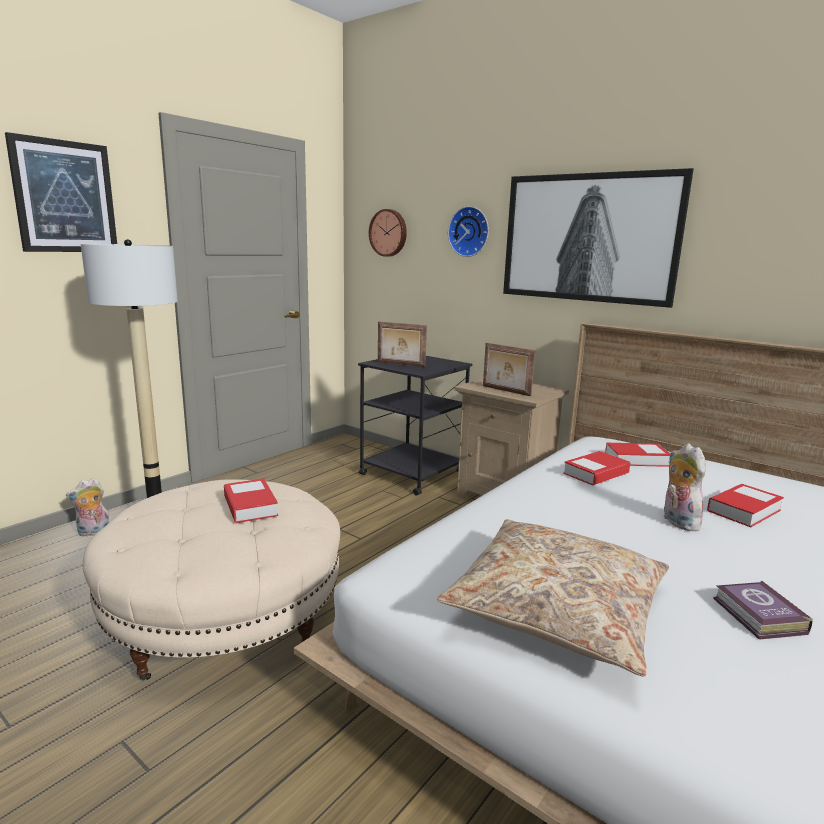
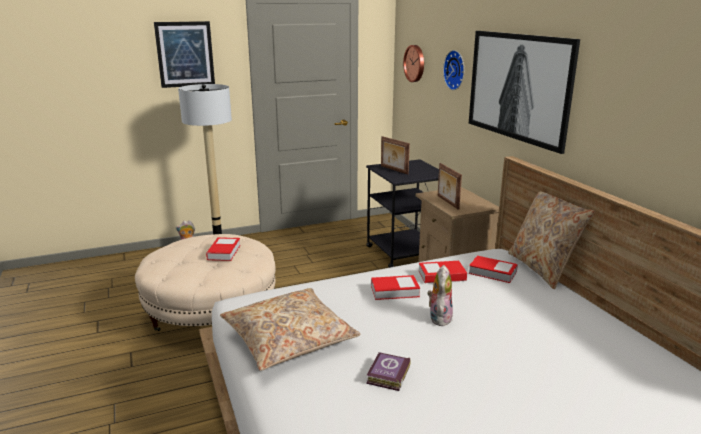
camera: 30 degrees right, 5 degrees up
(666, 447) = (542, 269): none -> beige pillow
(743, 510) = (503, 323): book -> book (394, 291)

